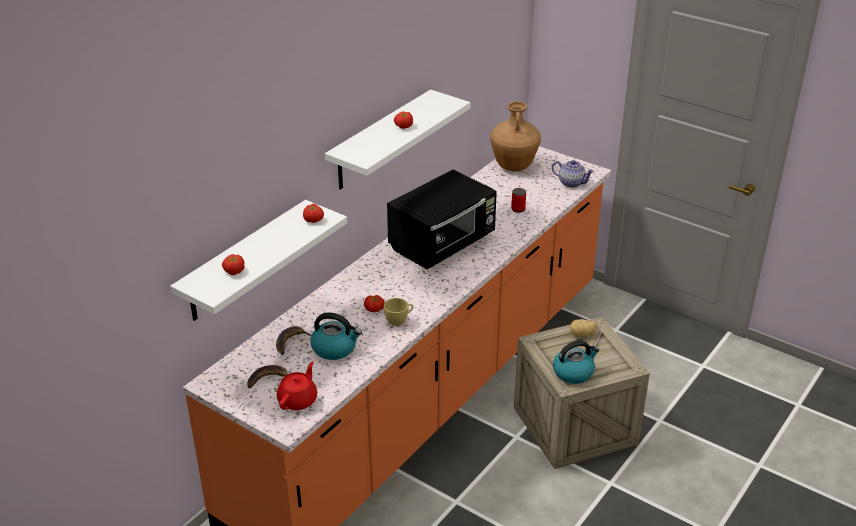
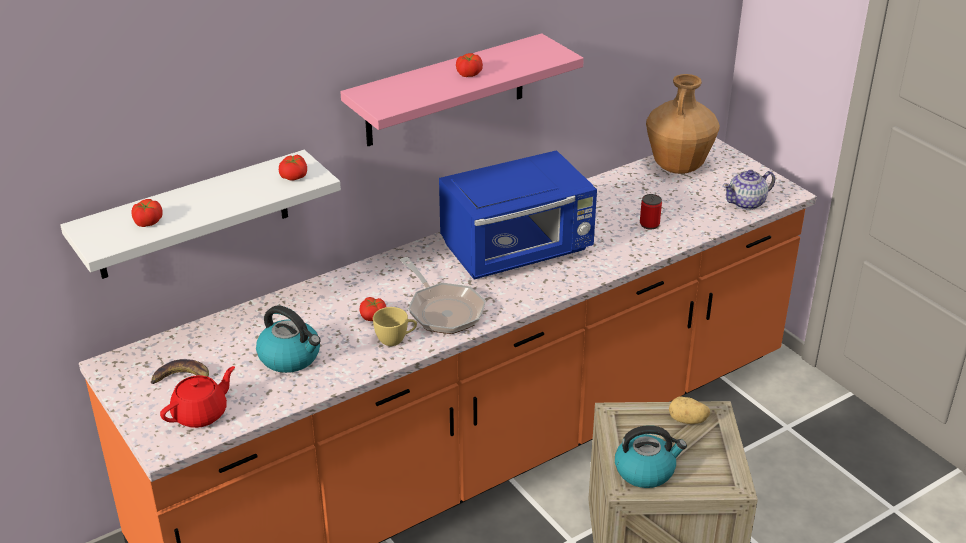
camera: 20 degrees right, 0 degrees up
(290, 342) = (242, 336): banana -> none
(380, 140) = (446, 91): white shelf -> pink shelf
(418, 294) = (443, 310): none -> frying pan
(443, 244) = (518, 251): black microwave -> blue microwave
(571, 183) = (747, 203): teapot -> teapot turned 105 degrees clockwise

